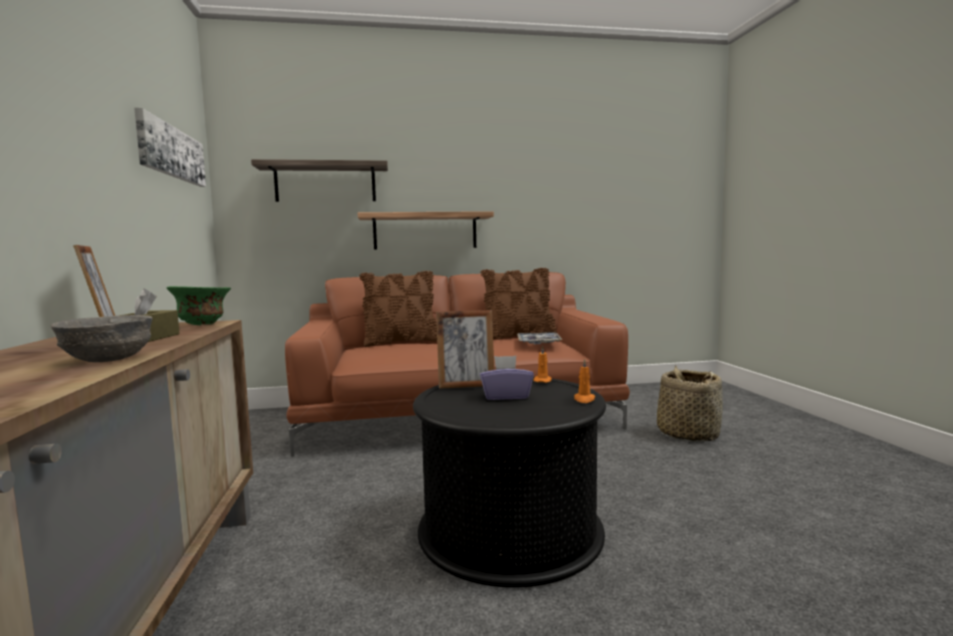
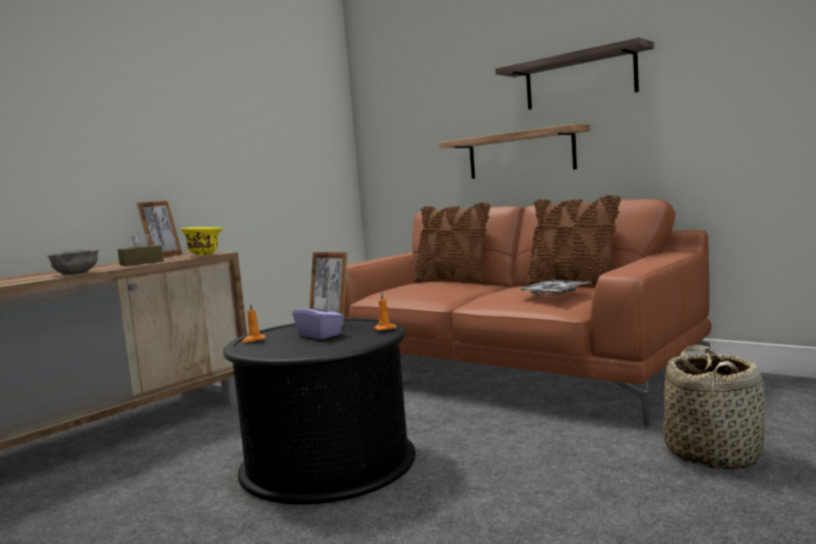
camera: 50 degrees right, 0 degrees up
(171, 152) = (286, 114): picture -> none
(202, 325) = (204, 255): green bowl -> yellow bowl
(325, 183) = (430, 113): shelf -> shelf (579, 79)
(584, 399) = (342, 348): orange candle -> orange candle (253, 340)

